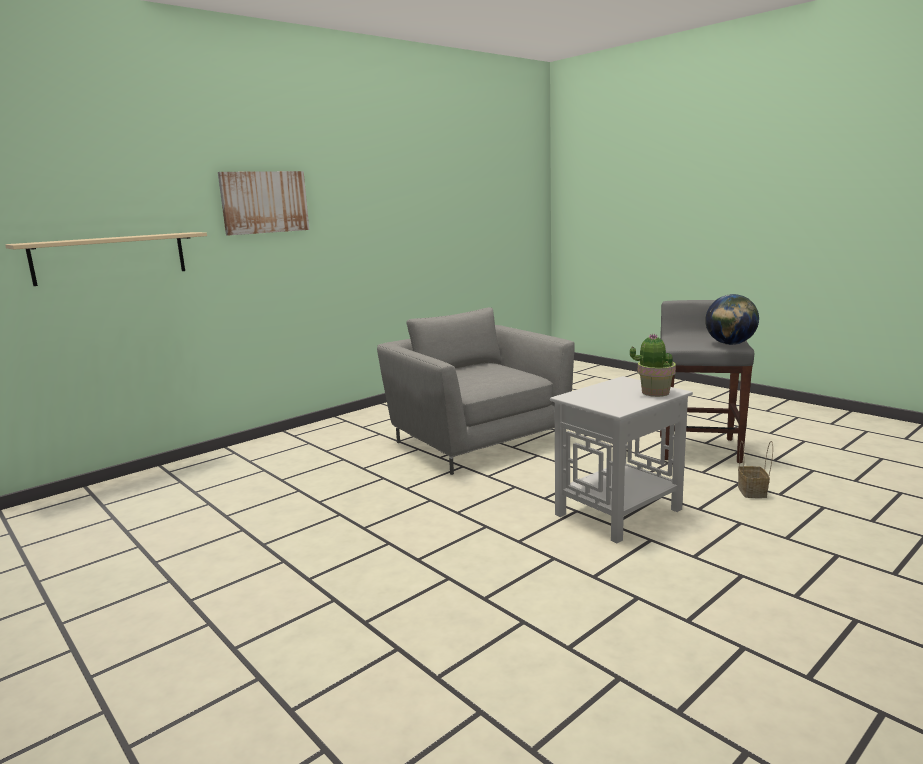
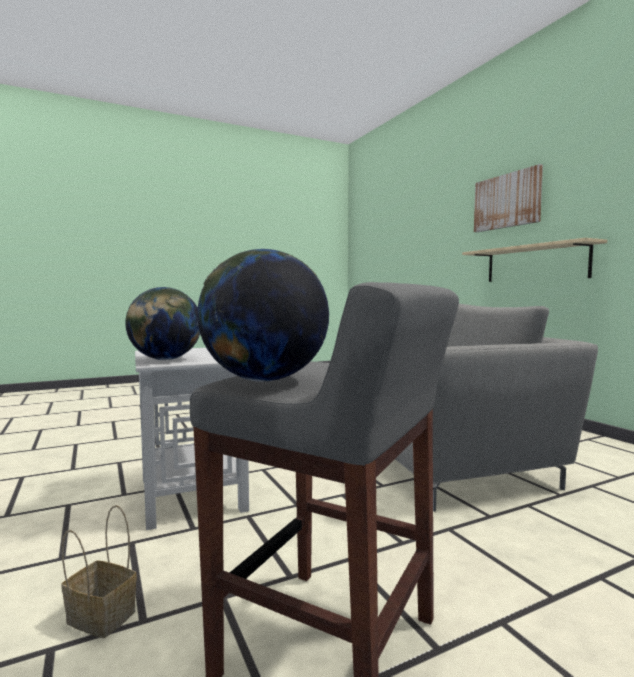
camera: 105 degrees right, 10 degrees down
(110, 258) = (420, 250): beige shelf -> beige shelf (535, 263)
(654, 392) = (165, 359): potted plant -> globe

